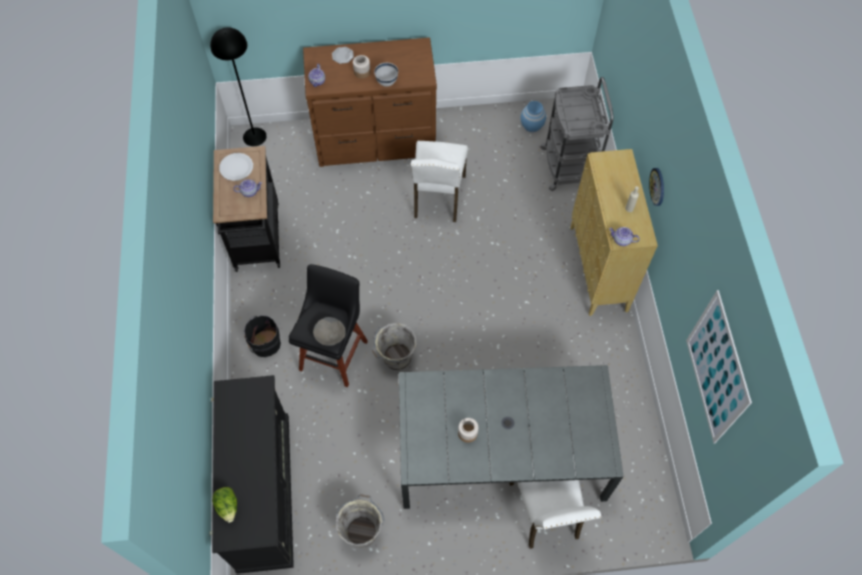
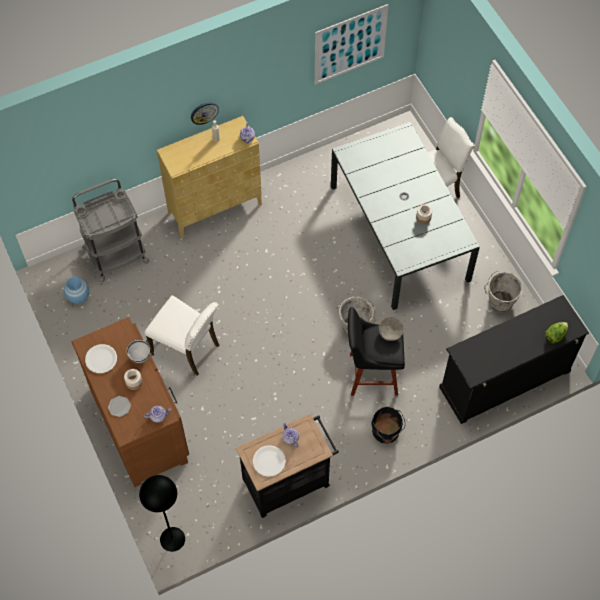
camera: 110 degrees left, 0 degrees up
(399, 54) = (101, 359): none -> white plate
(438, 197) = (187, 348): white chair -> white chair turned 45 degrees clockwise

